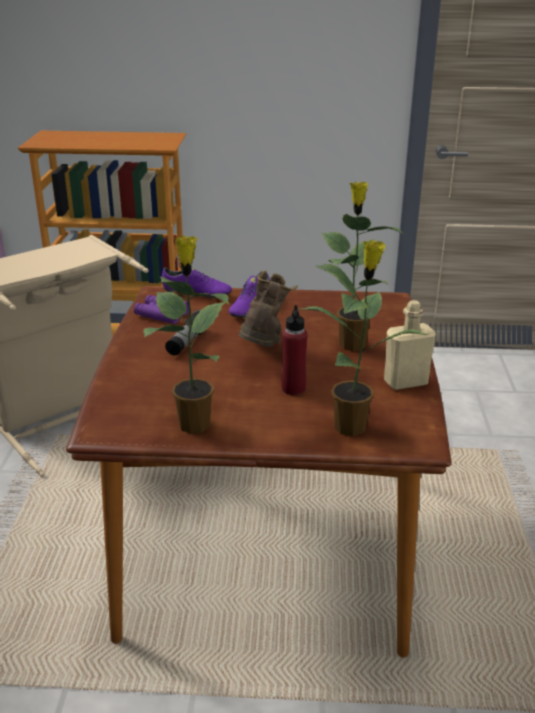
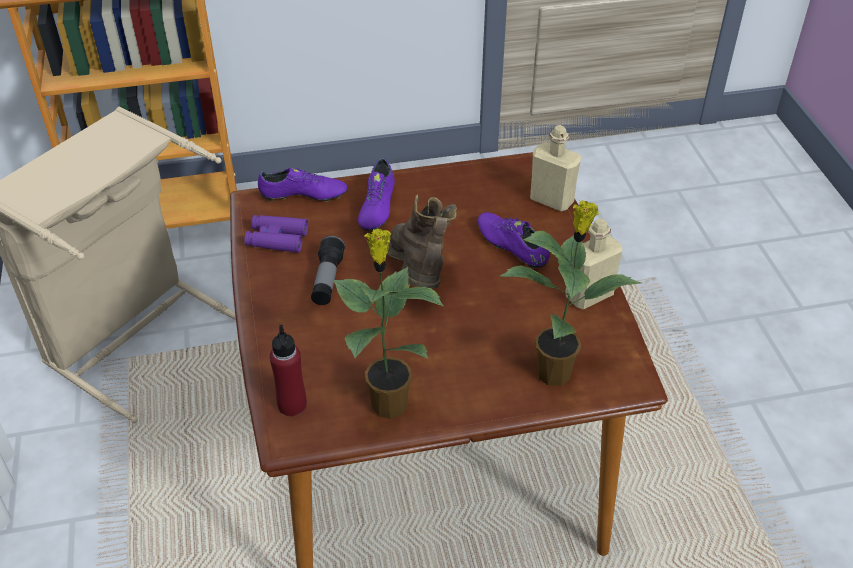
camera: 15 degrees left, 15 degrees up
(293, 389) = (474, 329): red bottle -> red bottle (292, 405)
(351, 343) = (512, 246): potted plant -> purple shoe
(399, 321) = (551, 200): none -> beige bottle

